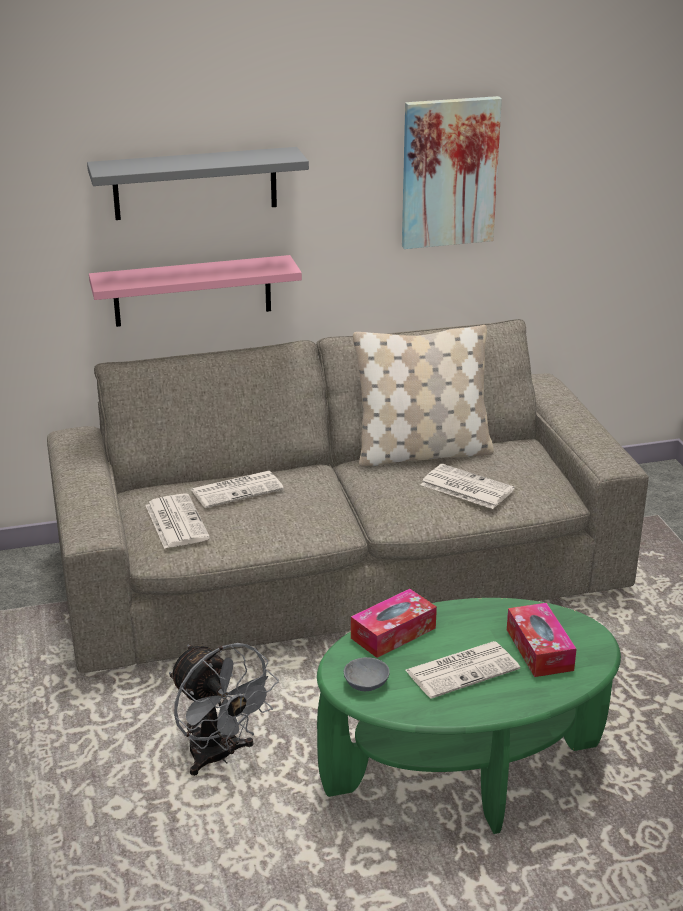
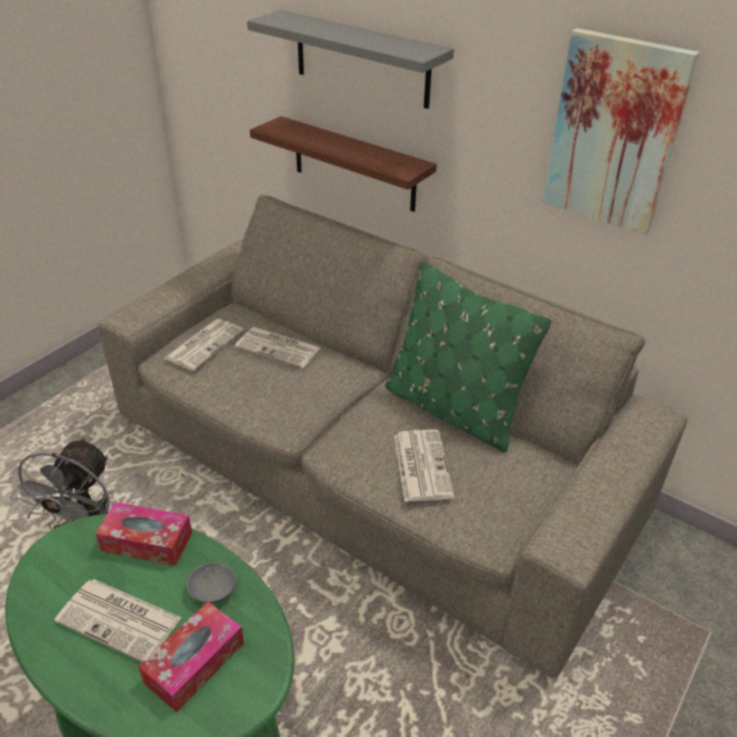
camera: 50 degrees right, 10 degrees up
(192, 291) = (354, 164): pink shelf -> brown shelf
(367, 684) = (56, 565): grey bowl -> grey bowl (212, 591)
(422, 452) = (453, 409): beige pillow -> green pillow

